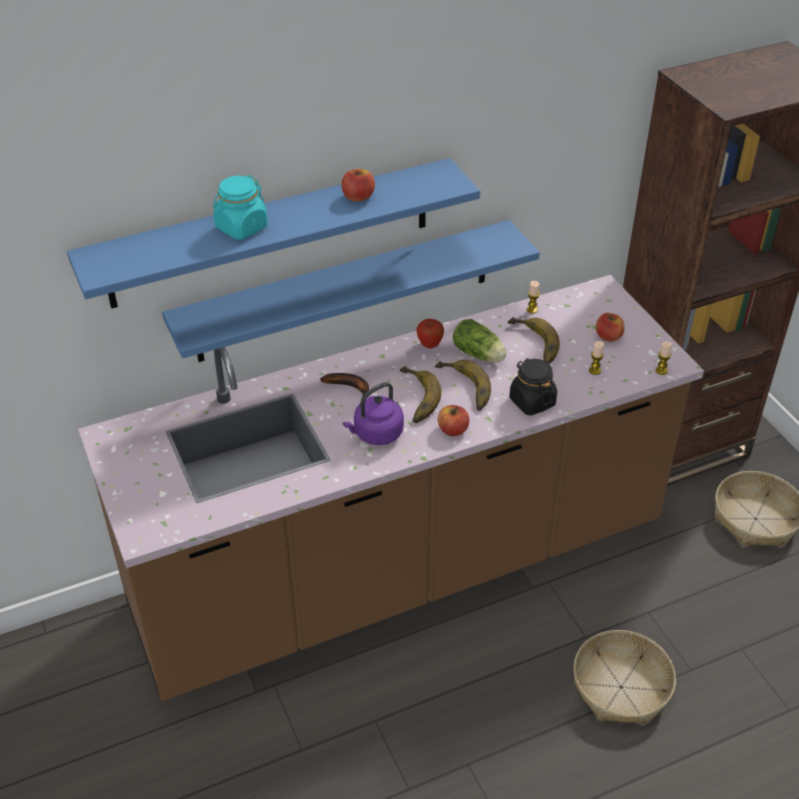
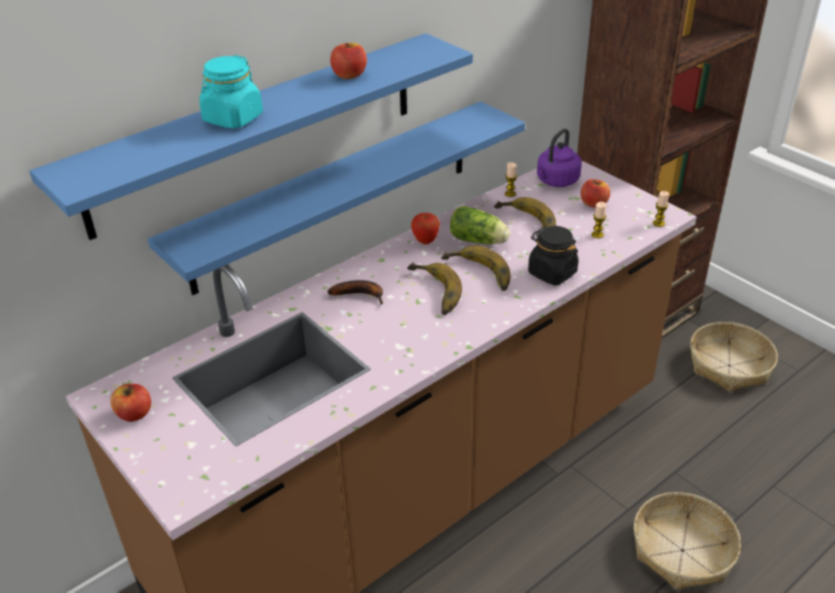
camera: 15 degrees left, 5 degrees down
(376, 434) = (408, 334): purple kettle -> purple kettle (556, 181)
(453, 430) = (486, 314): apple -> apple (134, 414)

